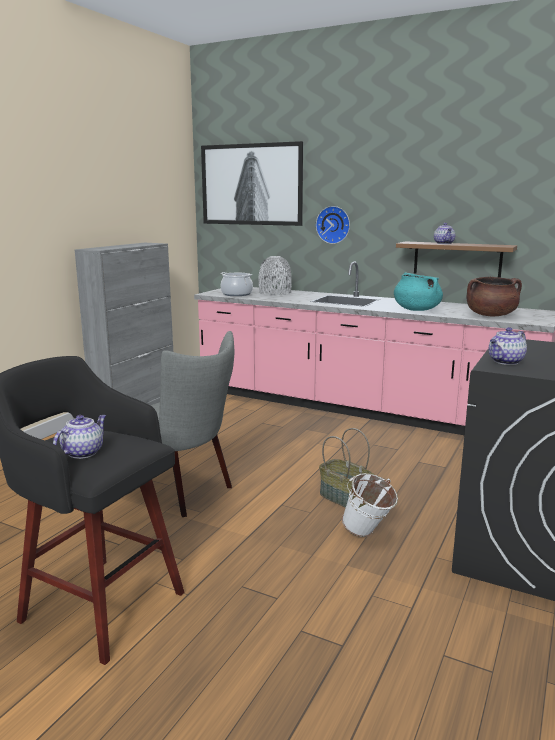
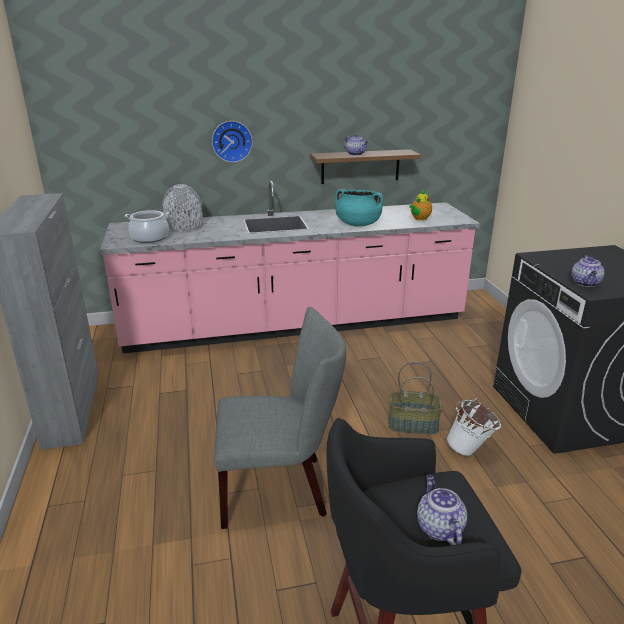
camera: 40 degrees left, 10 degrees up
(252, 184) = (118, 97): picture -> none
(491, 315) = (419, 219): brown cooking pot -> teapot

